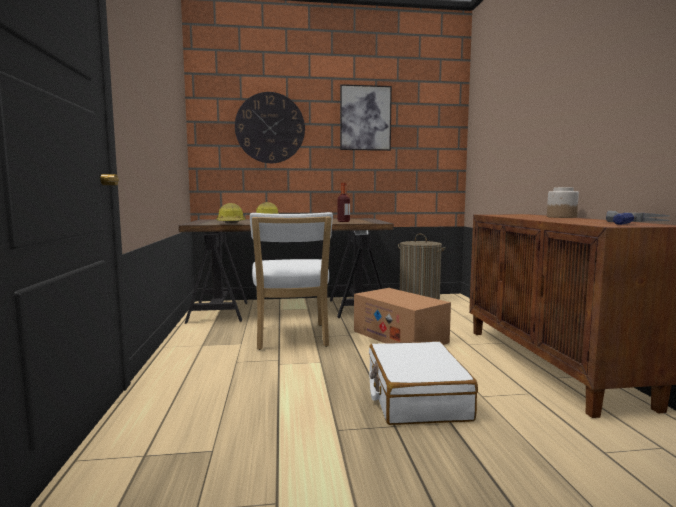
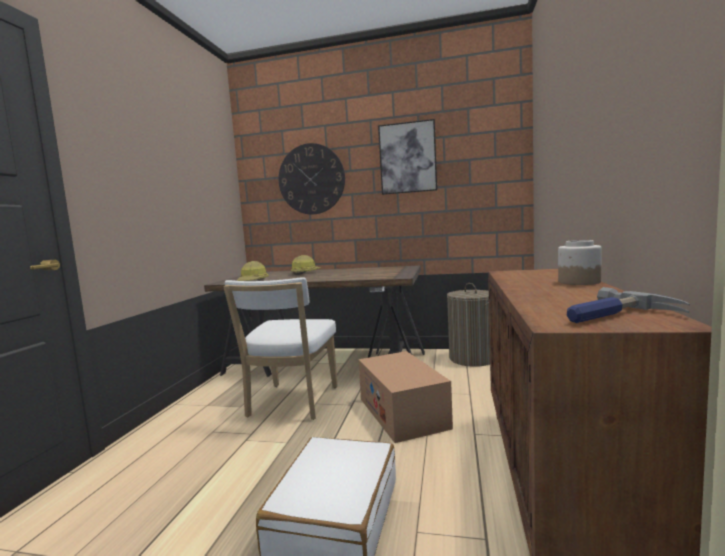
camera: 20 degrees right, 0 degrees up
(343, 221) = (368, 275): bottle -> none

